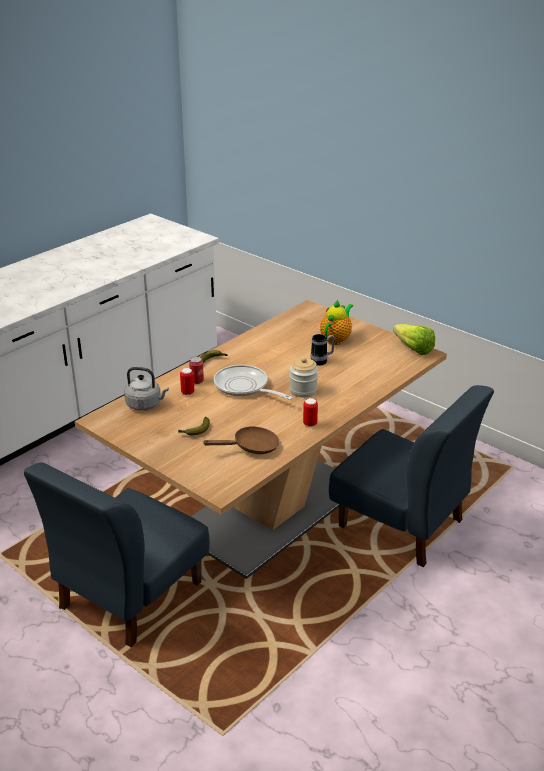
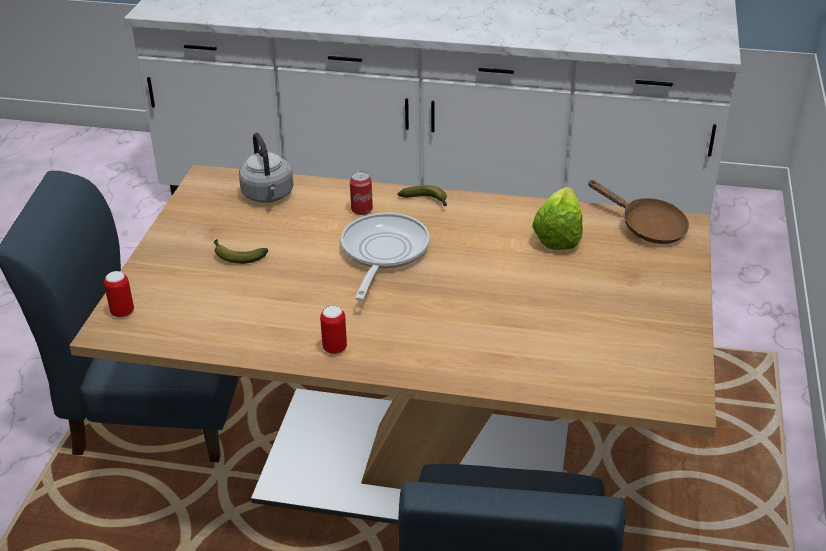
camera: 60 degrees right, 5 degrees up
(187, 392) = (326, 214): can -> can (122, 312)
(251, 447) = (230, 317): brown frying pan -> brown frying pan (646, 227)
(303, 390) = (424, 308): jar -> none
(322, 361) = (529, 296): mug -> none
(336, 339) = (615, 286): teapot -> none
(411, 348) = (682, 377): lettuce -> lettuce (561, 233)

